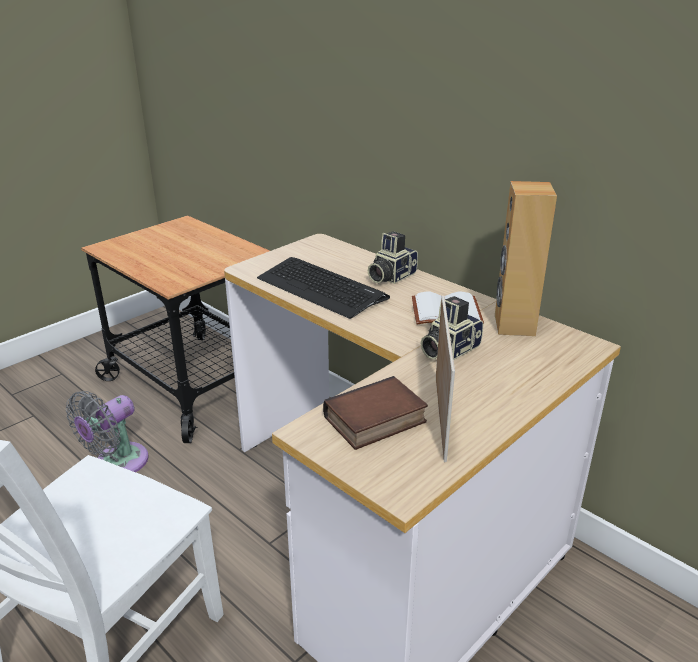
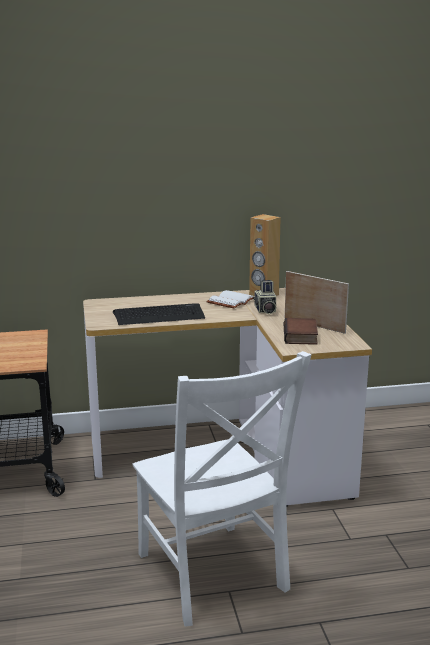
camera: 55 degrees left, 10 degrees down
(117, 463) = (37, 530): grey fan -> none
(390, 276) = (173, 300): camera -> none

